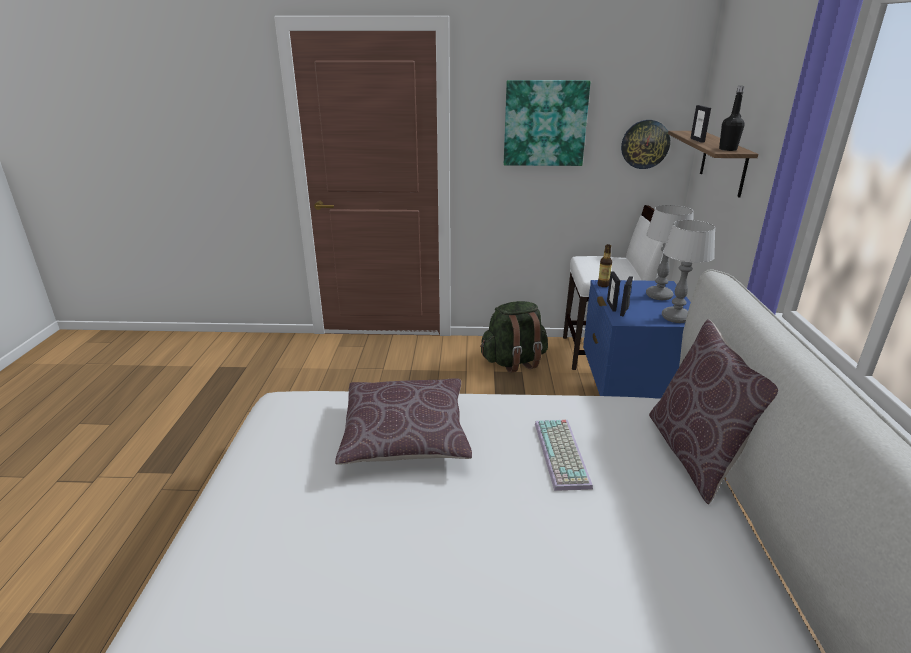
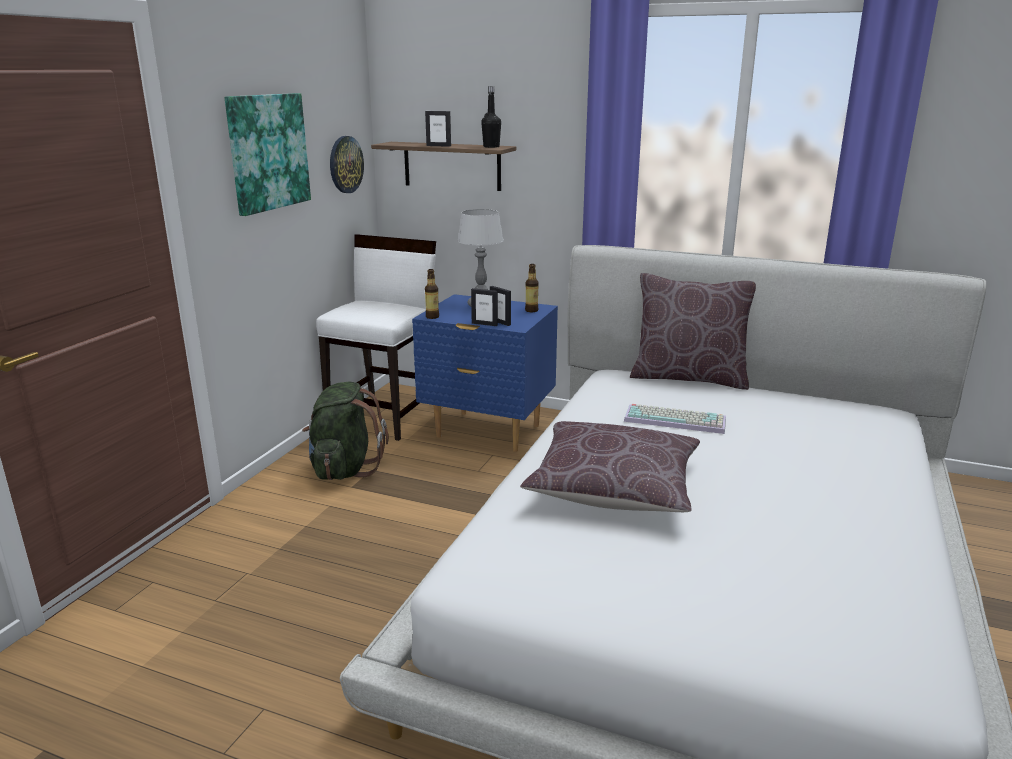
camera: 70 degrees left, 5 degrees down
(676, 318) = (531, 310): table lamp -> bottle

